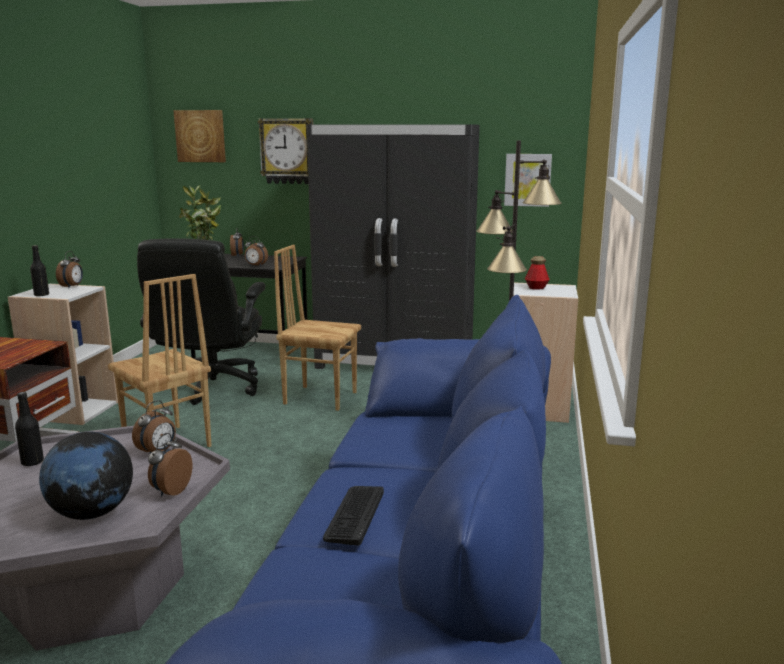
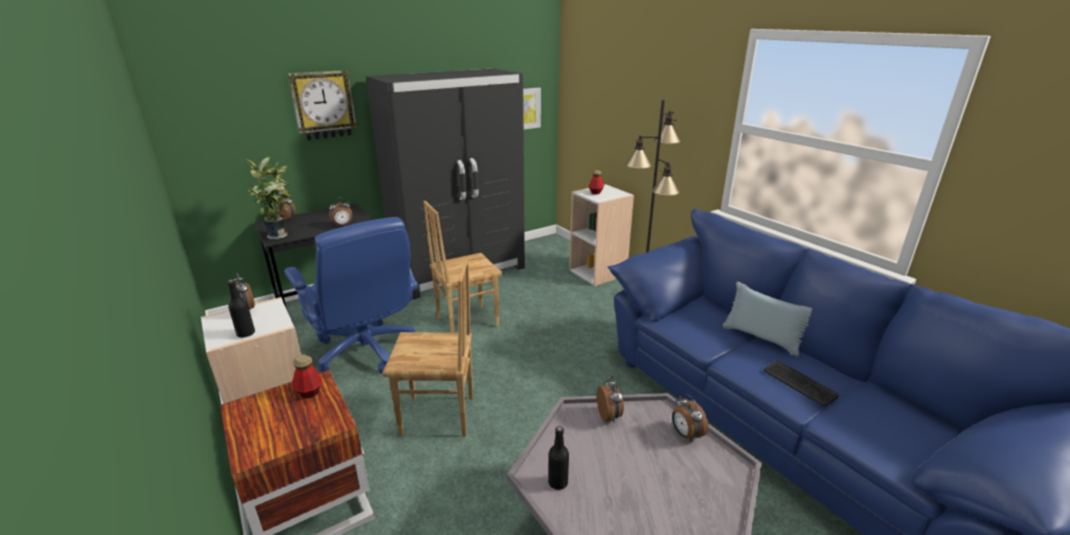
camera: 45 degrees left, 10 degrees up
(31, 346) = (309, 392): none -> bottle
(92, 513) = (690, 481): globe -> none
(200, 136) = (213, 97): picture -> none
(210, 388) = (366, 353): black office chair -> blue office chair
(433, 471) = (761, 338): none -> blue pillow

